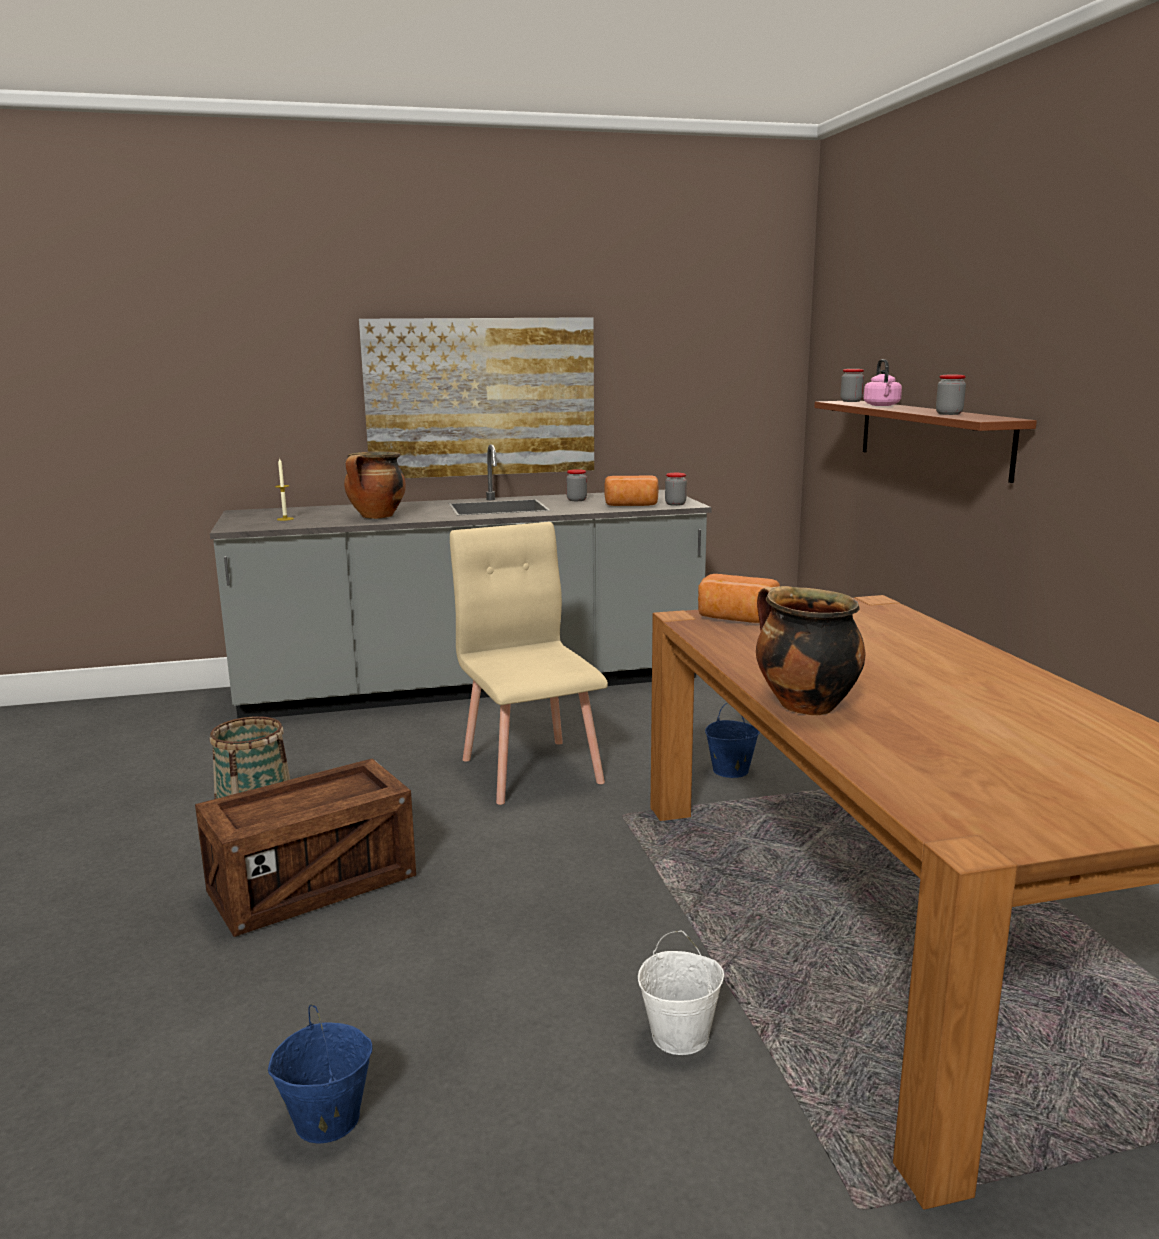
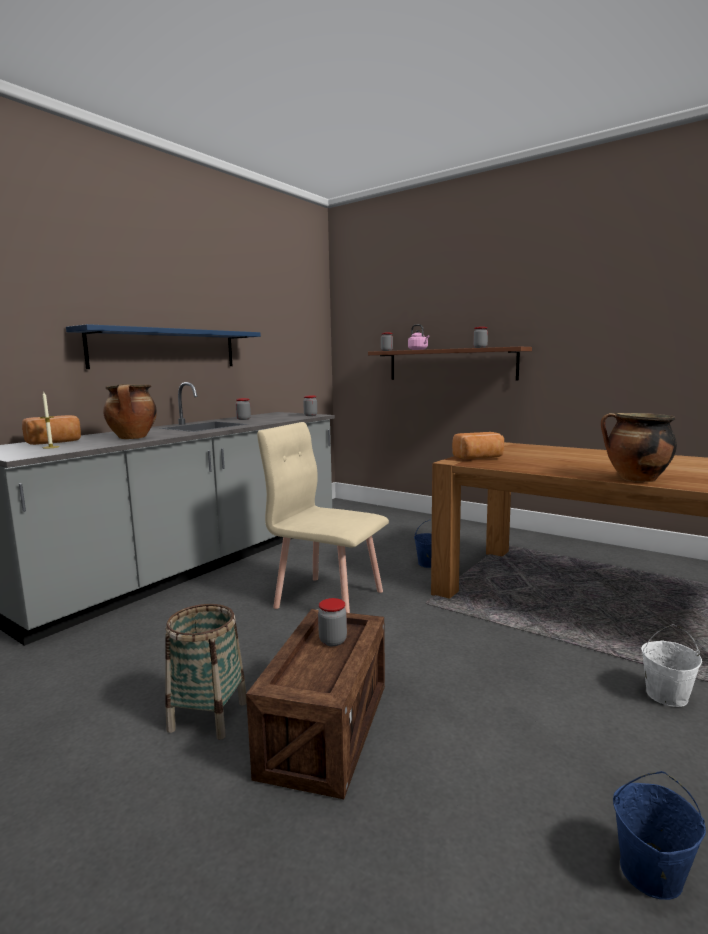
camera: 40 degrees left, 5 degrees down
(332, 793) = (333, 641): none -> jar
(481, 397) = (166, 349): picture -> blue shelf
(631, 505) = (288, 418): bread -> bread (55, 442)

